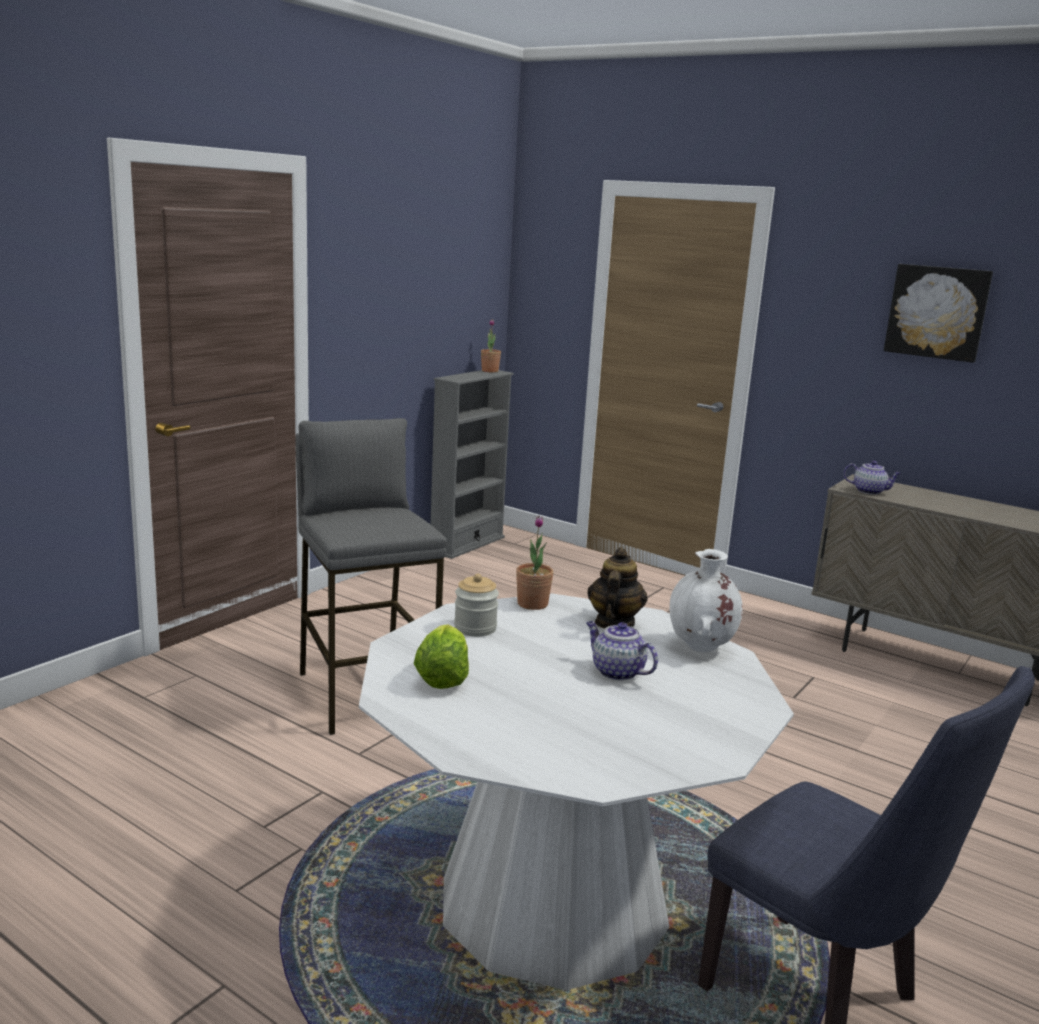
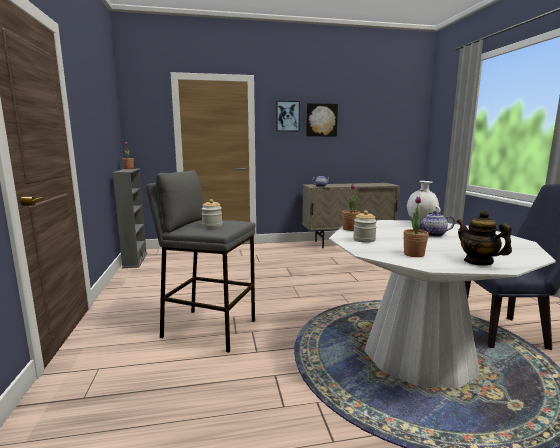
camera: 45 degrees left, 5 degrees down
(357, 523) = (212, 226): none -> jar
(442, 678) = (414, 254): lettuce -> potted plant
(613, 623) = (385, 226): teapot -> teapot (478, 261)
(843, 293) = (287, 116): none -> picture

